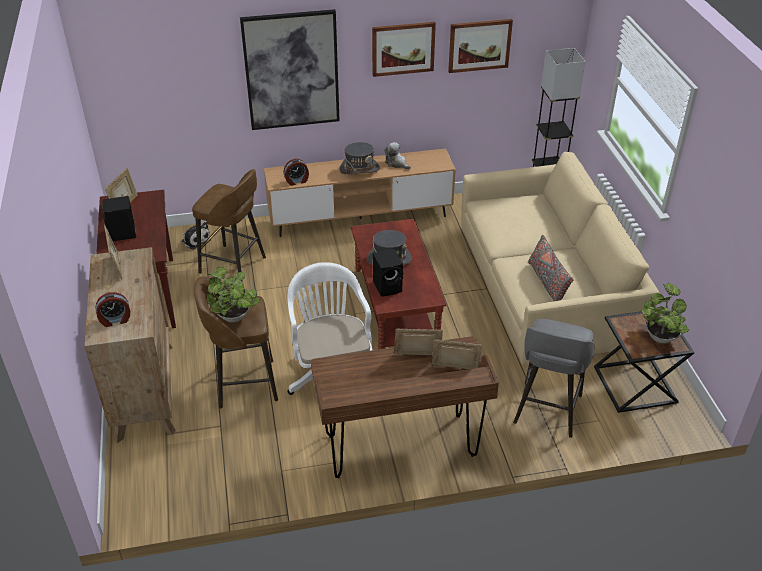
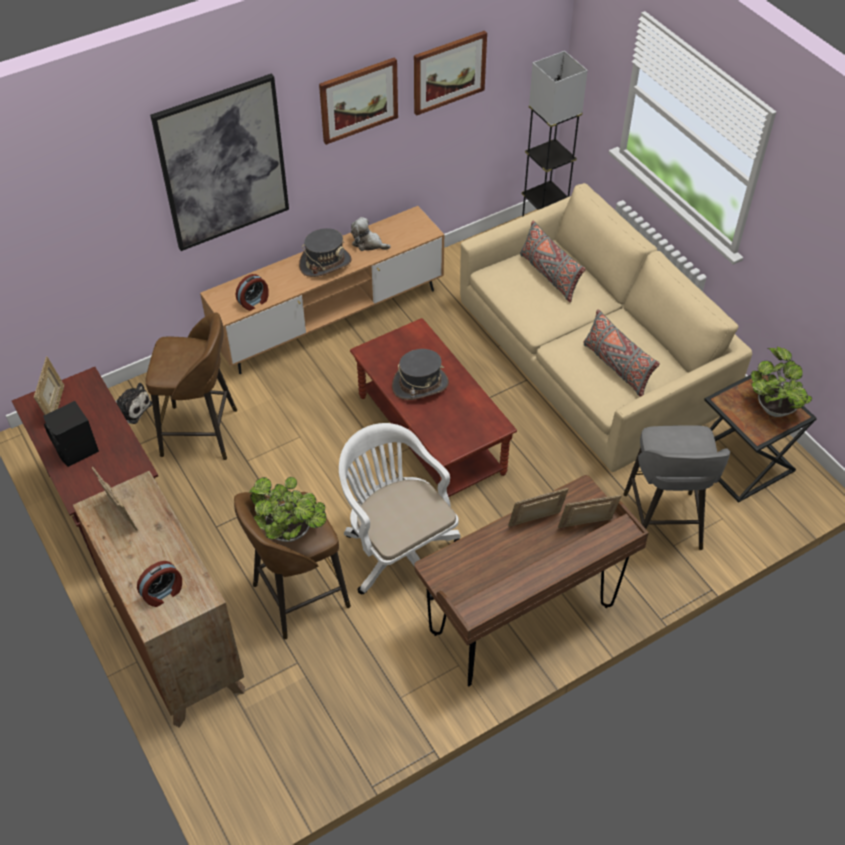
camera: 20 degrees left, 10 degrees up
(388, 286) = (438, 424): black speaker -> none
(525, 213) = (549, 275): none -> grey pillow

